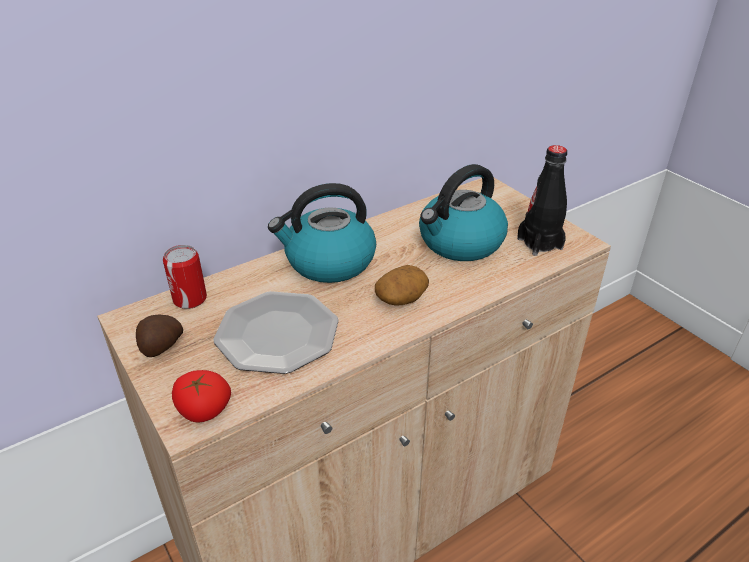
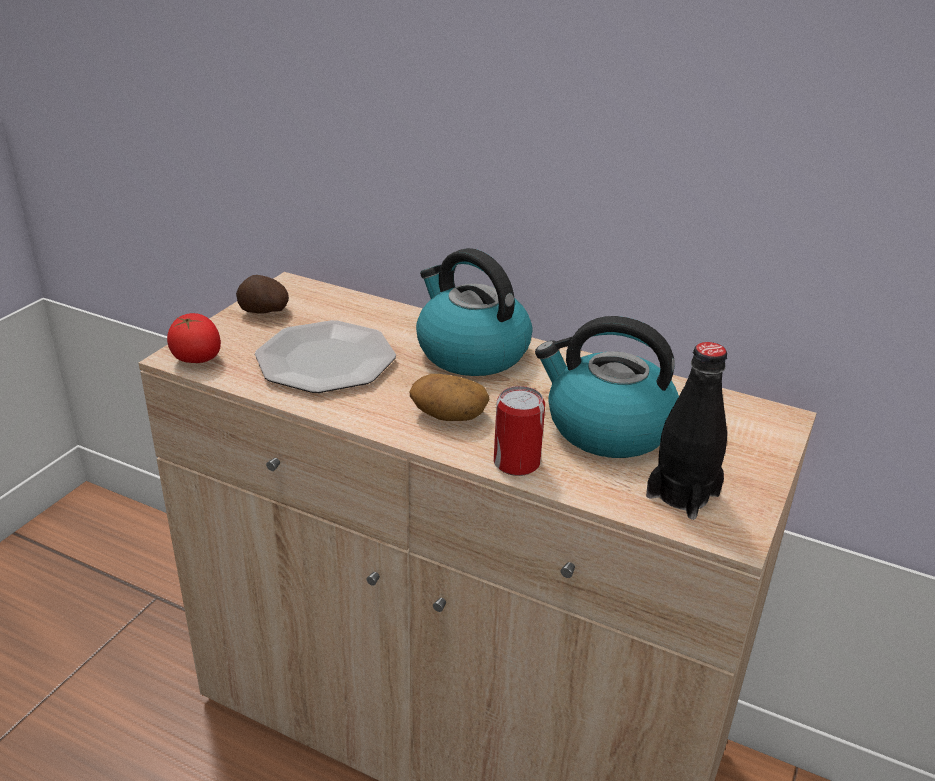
camera: 60 degrees right, 5 degrees down
(190, 299) = (340, 301): can -> can (516, 463)

